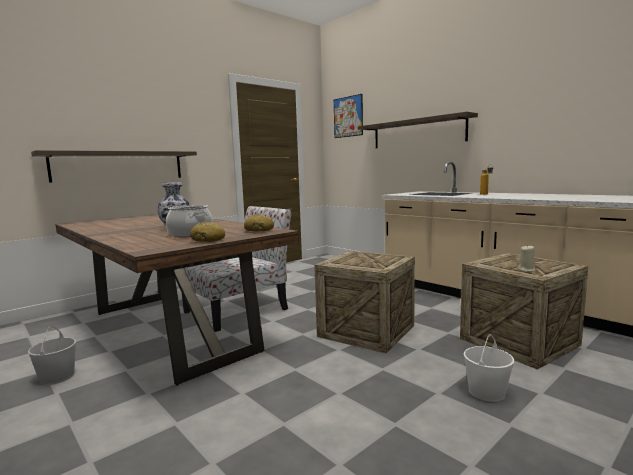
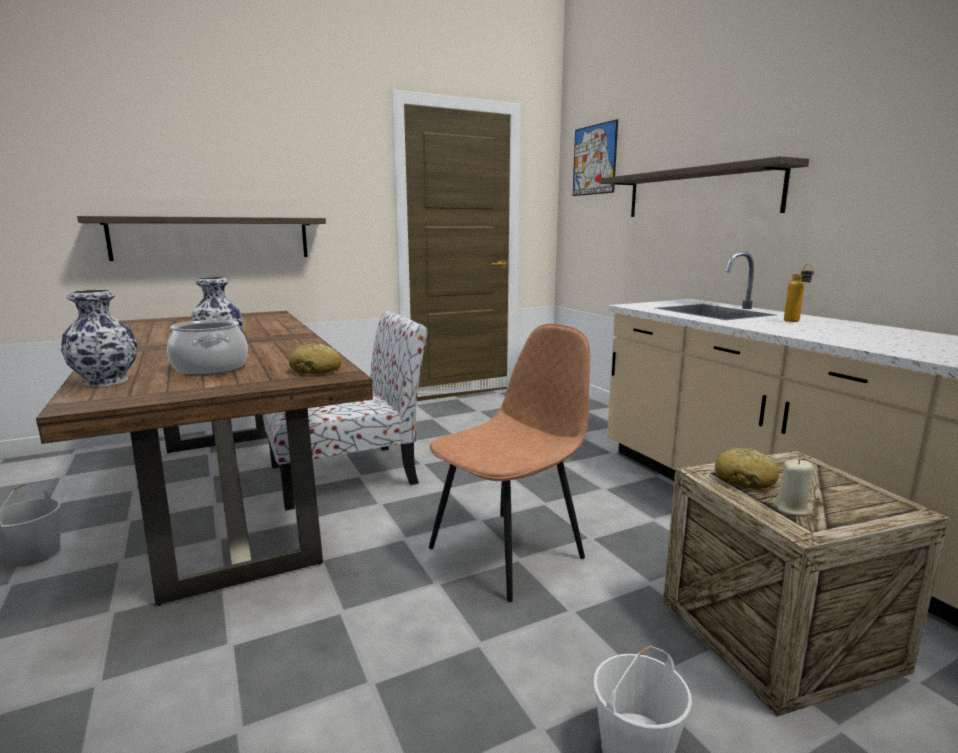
camera: 15 degrees right, 5 degrees up
(138, 243) = (106, 381): none -> vase
(208, 240) = (203, 388): bread -> bread (745, 480)
(366, 331) = (509, 551): crate -> brown chair

